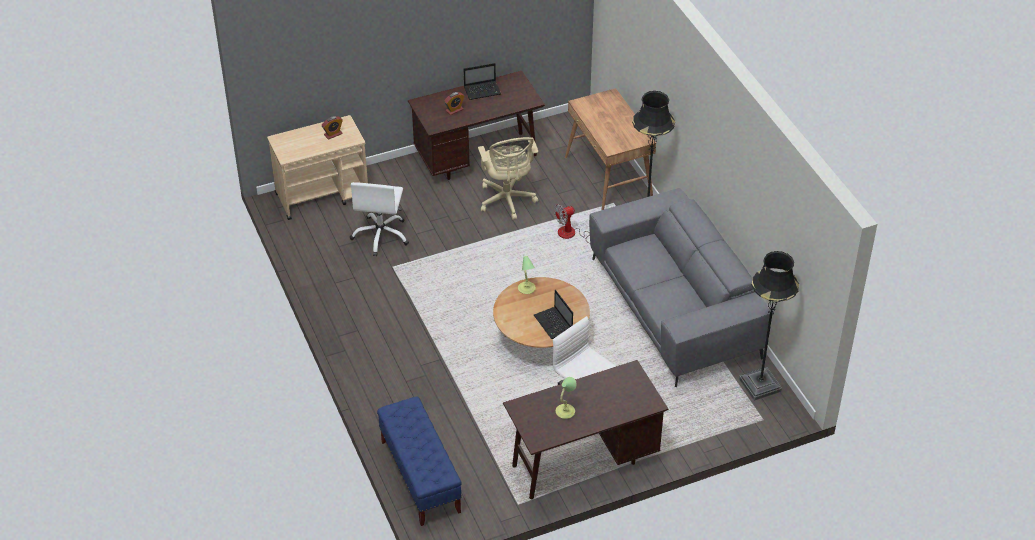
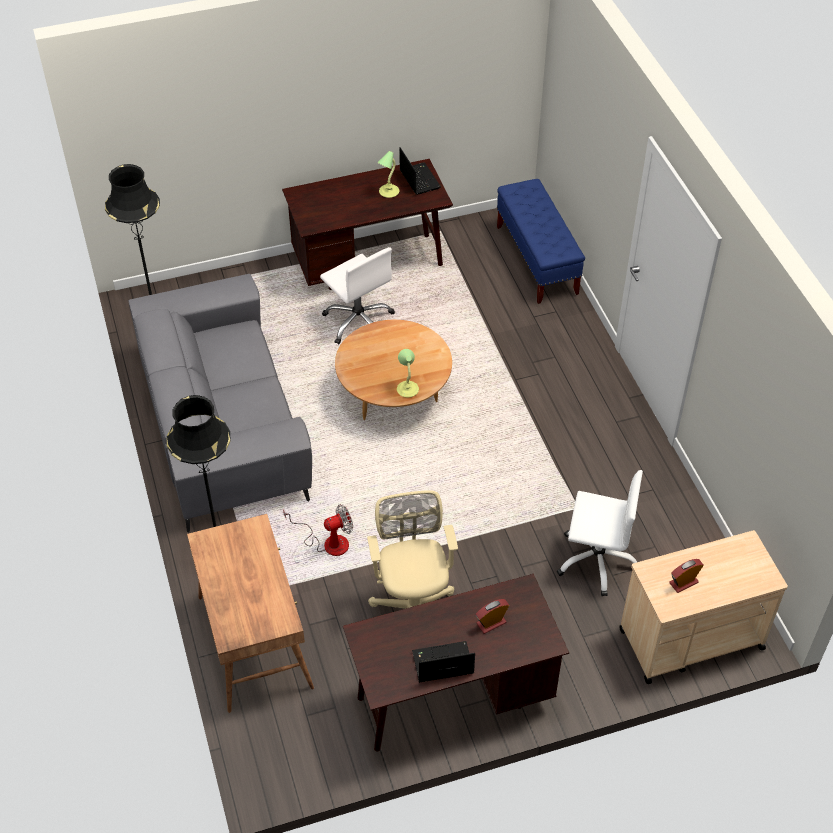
camera: 175 degrees left, 5 degrees up
(381, 235) = (597, 560): white office chair -> white office chair turned 90 degrees clockwise
(554, 324) = (381, 343): laptop -> laptop (419, 179)

